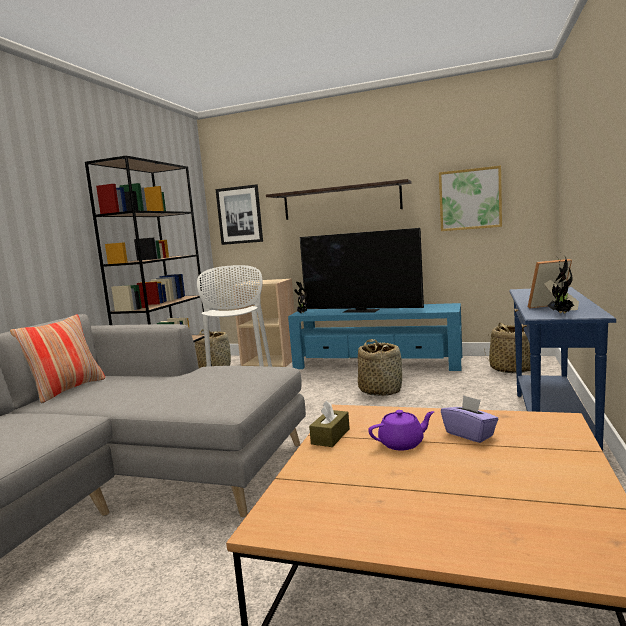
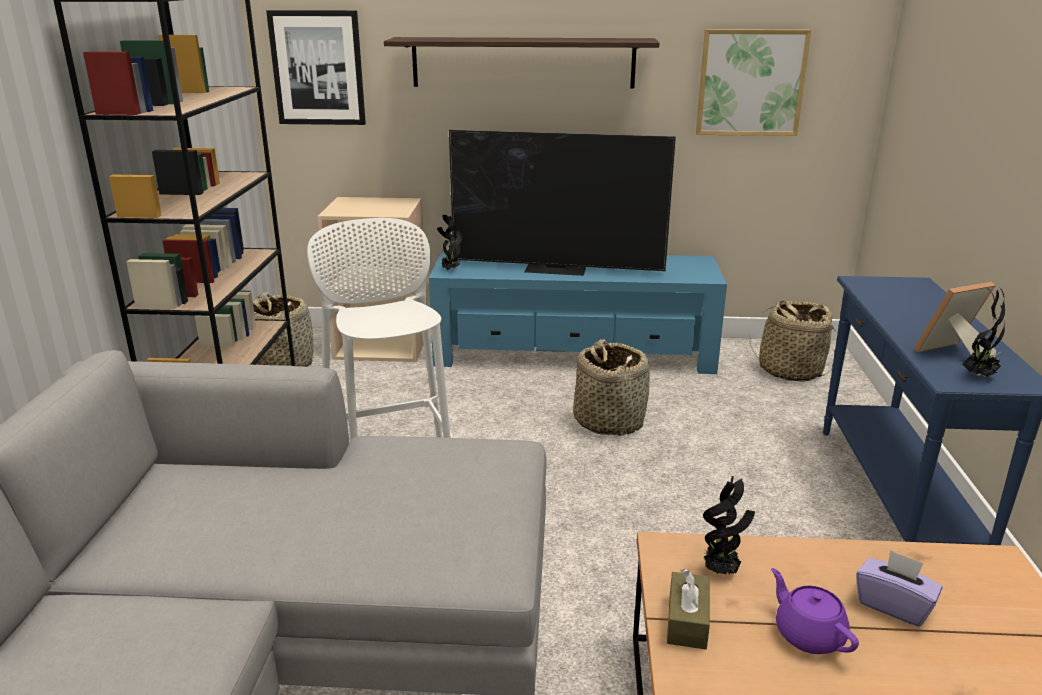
camera: 15 degrees left, 15 degrees up
(67, 390) = (122, 515): pillow -> none
(368, 419) = (721, 572): none -> potted plant
(402, 444) = (808, 634): purple teapot -> purple teapot turned 90 degrees counterclockwise

